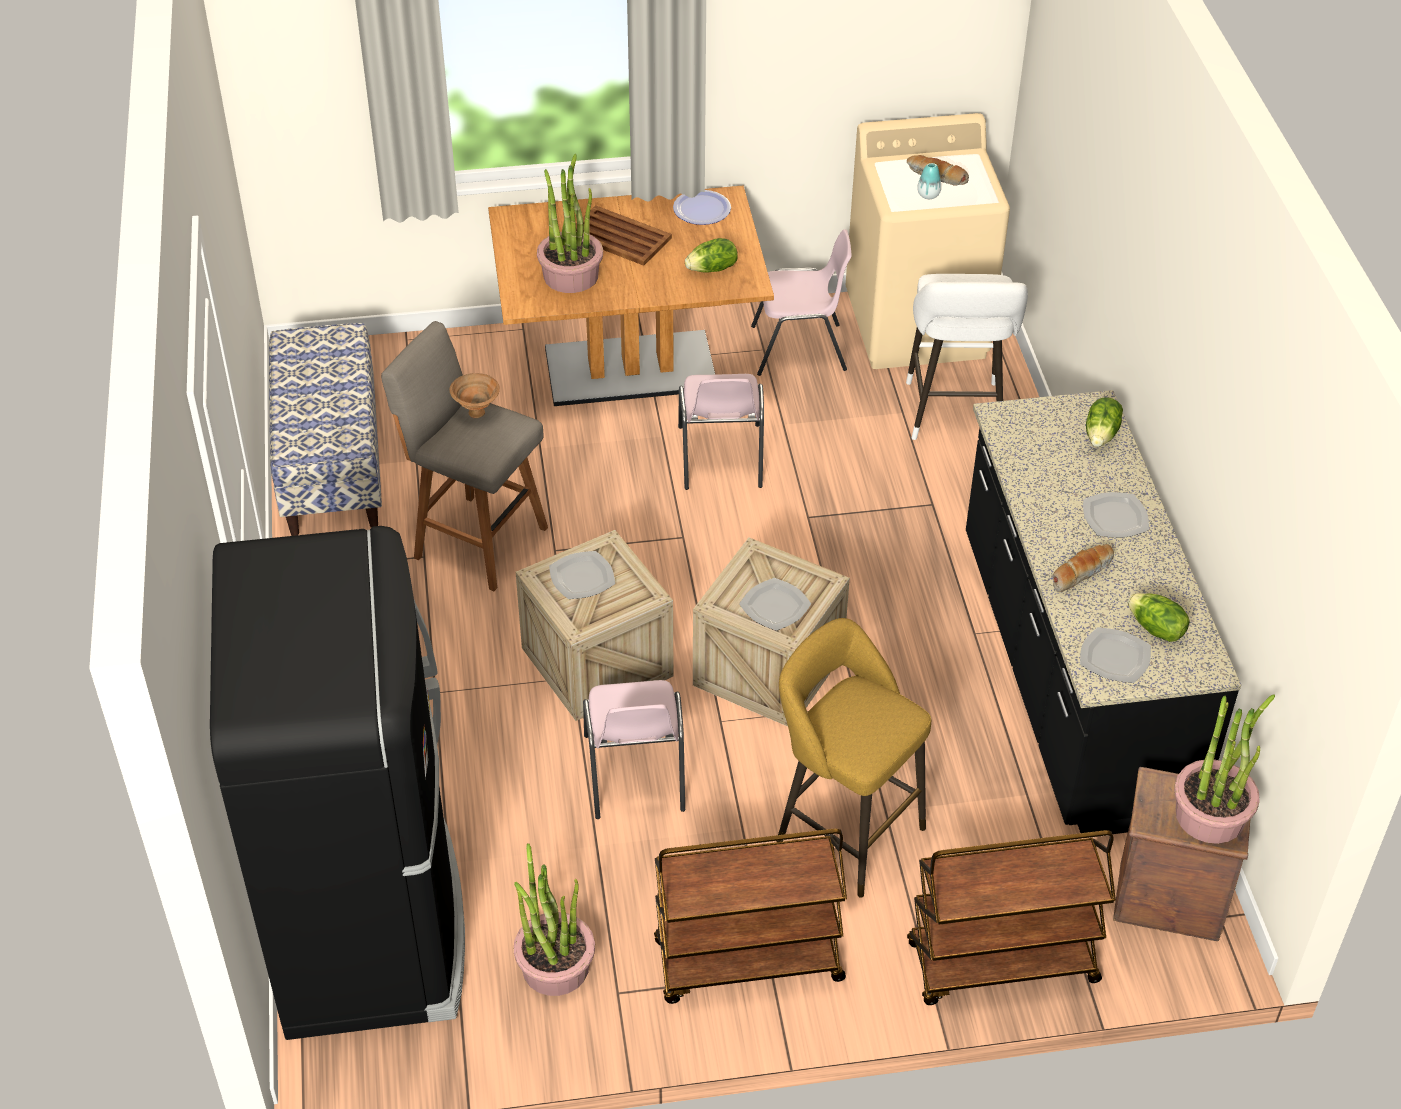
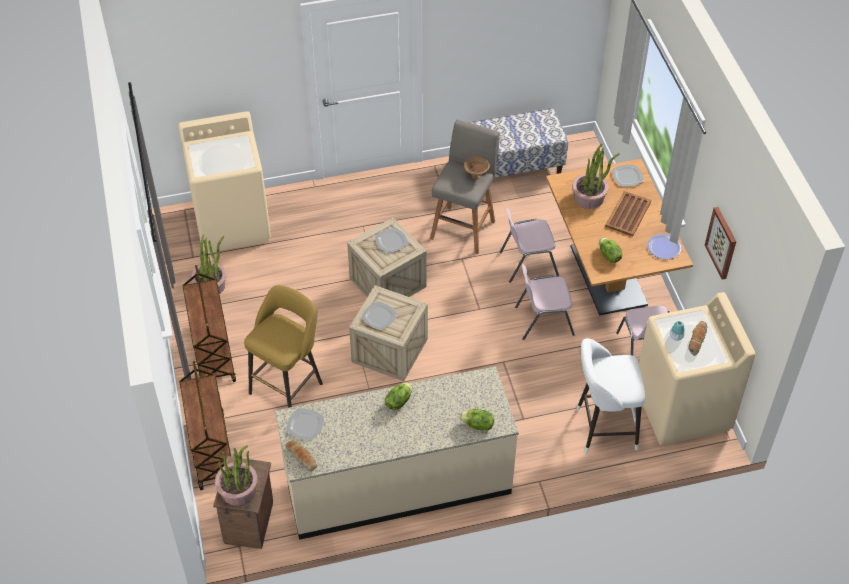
camera: 85 degrees right, 5 degrees up
(371, 923) = (233, 223): black fridge -> beige washing machine
(634, 774) = (318, 303): pink chair -> pink chair (527, 263)
(810, 71) = (722, 242): none -> picture
(1070, 677) = (397, 483): black counter -> beige counter
(1081, 572) = (366, 412): bread -> bread (302, 458)
(1114, 518) = (409, 429): plate -> plate (627, 176)
(1155, 629) = (326, 444): lettuce -> lettuce (398, 401)

